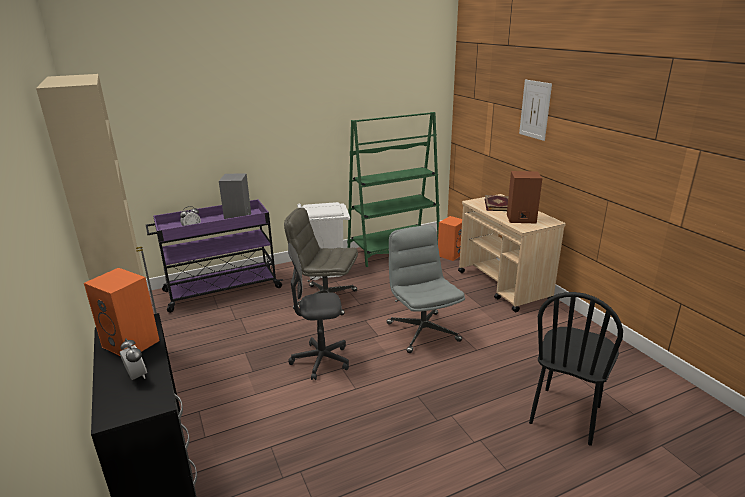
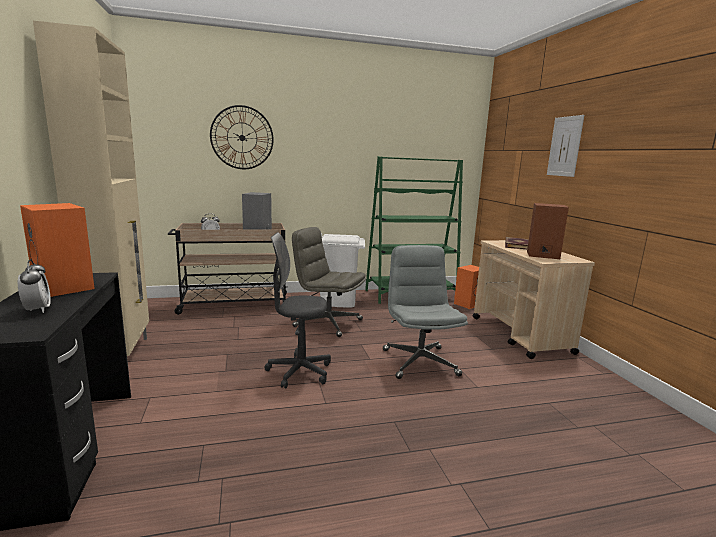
camera: 10 degrees right, 10 degrees down
(205, 115) = (242, 137): none -> wall clock
(221, 290) = (233, 304): purple cart -> beige cart
(565, 415) = (583, 474): black chair -> none

